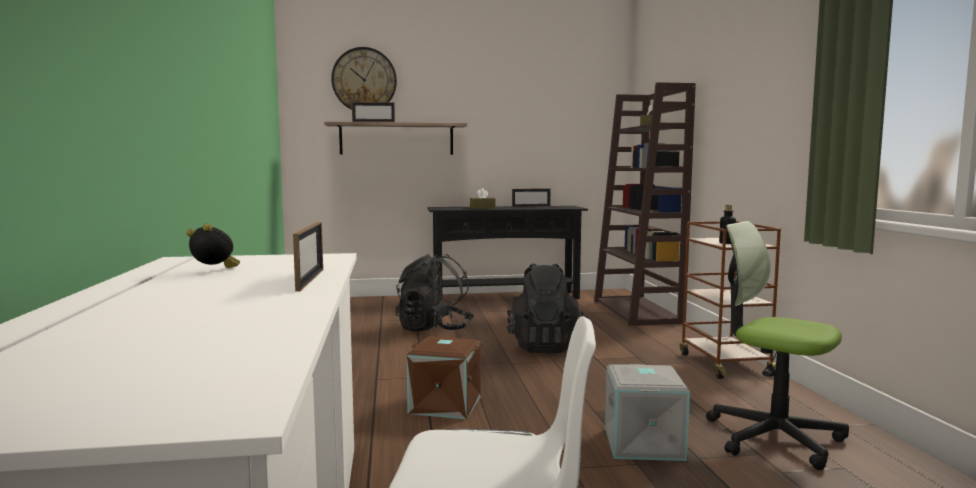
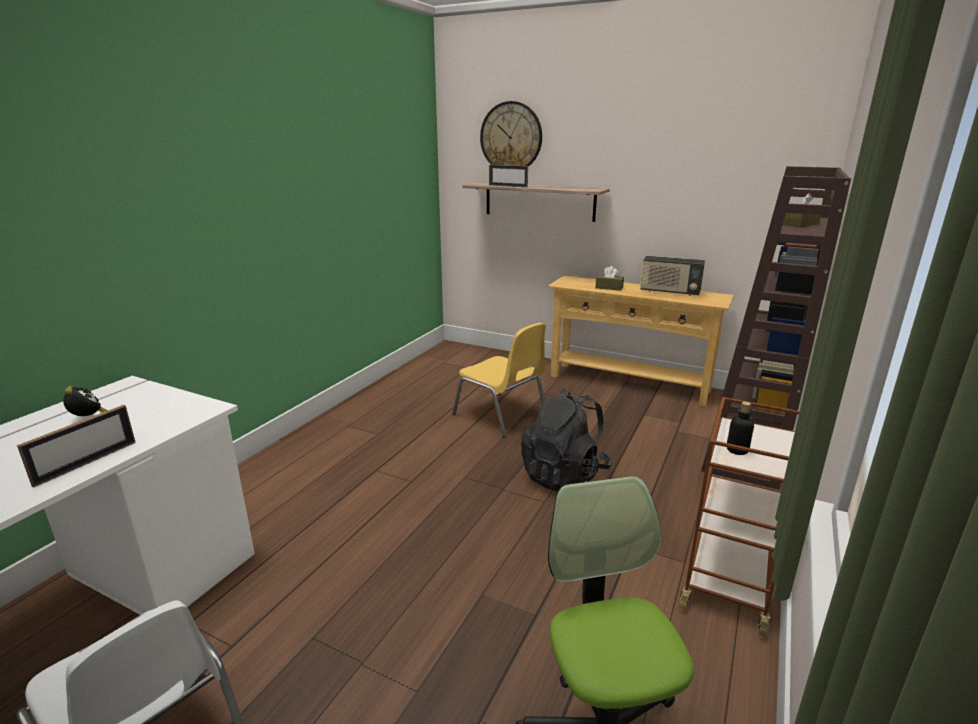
camera: 35 degrees right, 15 degrees up
(434, 329) = (501, 415): black backpack -> yellow chair
(444, 405) = (378, 527): brown storage box -> none
(505, 297) = (628, 383): black console table -> beige console table
(531, 207) = (669, 292): picture frame -> radio
(645, 444) = (461, 668): grey storage box -> none

